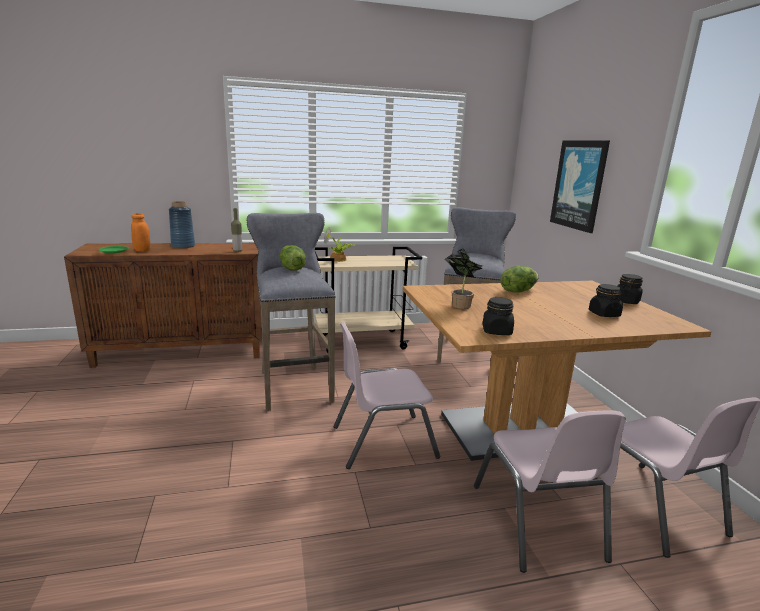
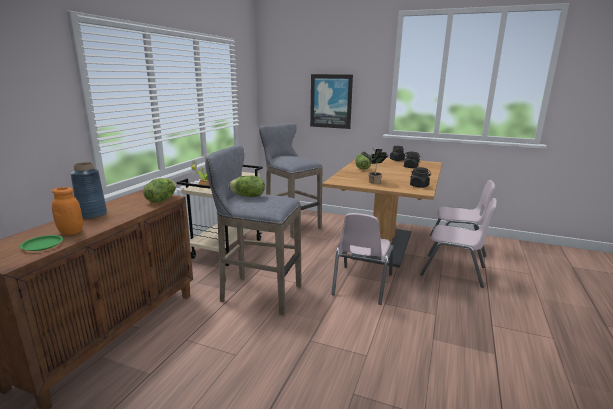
camera: 55 degrees left, 0 degrees up
(237, 251) = (161, 200): bottle -> lettuce

